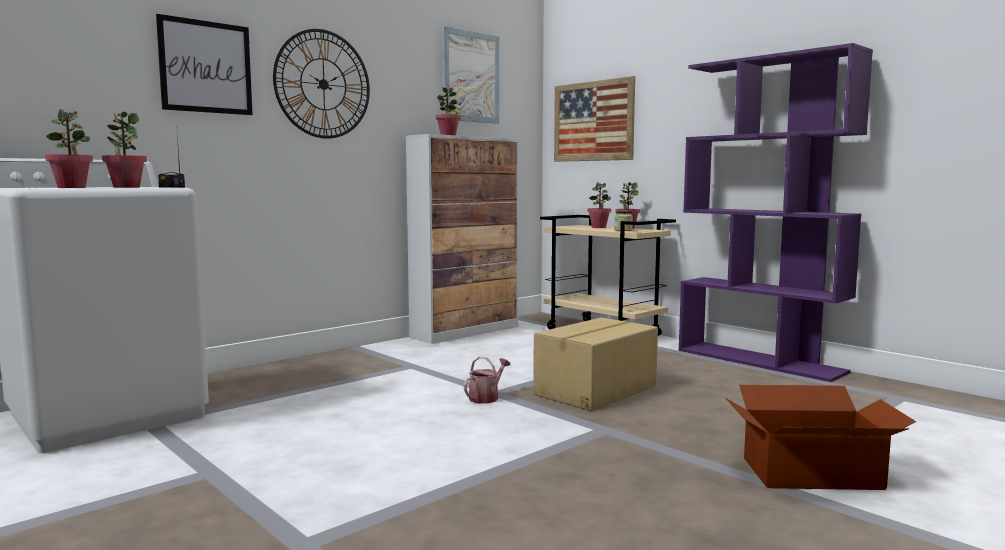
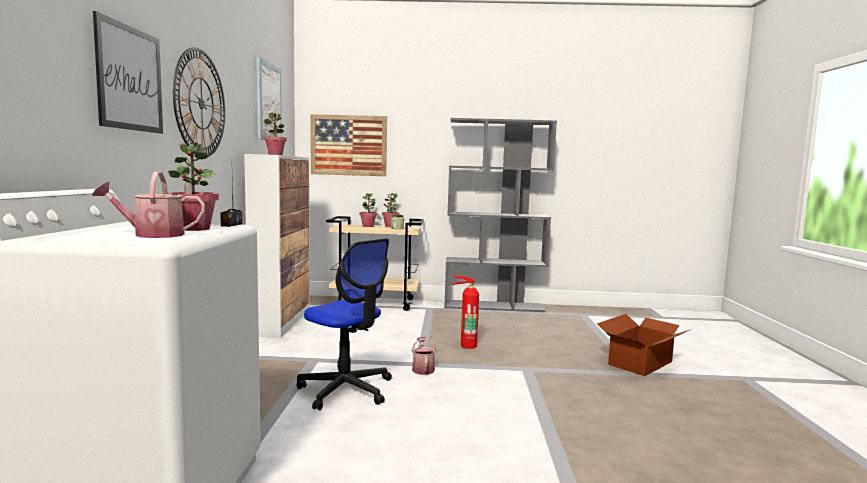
camera: 45 degrees left, 0 degrees up
(72, 187) = (152, 235): potted plant -> watering can
(375, 394) = (346, 389): none -> office chair
(597, 390) = (467, 345): cardboard box -> fire extinguisher
(760, 361) = (494, 306): purple bookcase -> grey bookcase

